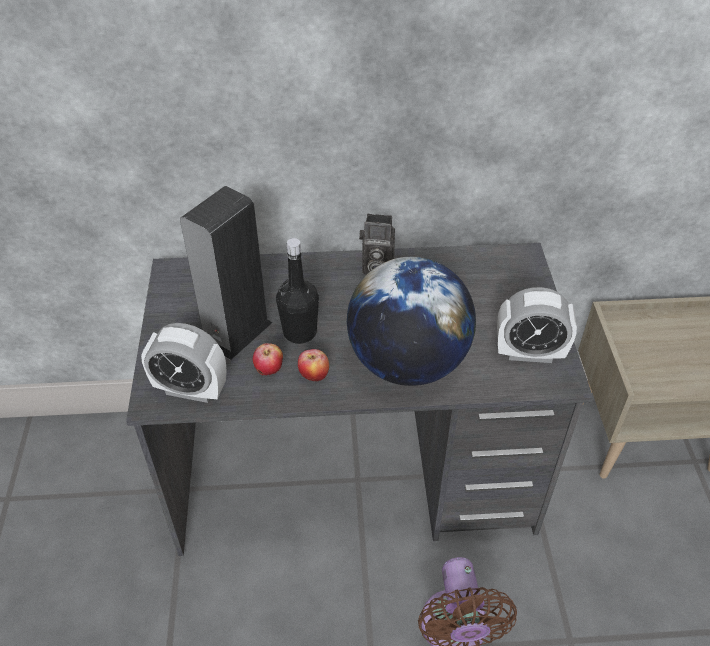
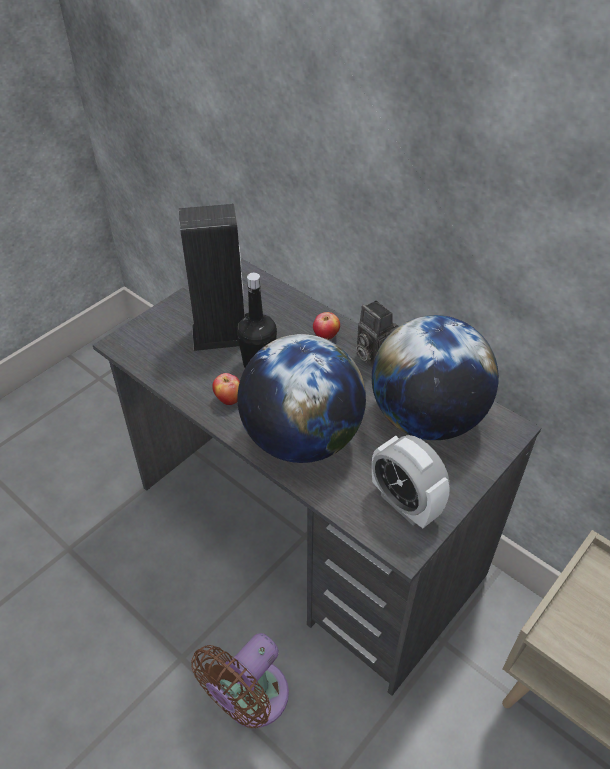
camera: 45 degrees right, 0 degrees up
(191, 390) = (147, 352): alarm clock -> none
(269, 371) = (206, 375): apple -> apple (326, 337)
(469, 286) = (426, 419): none -> globe

